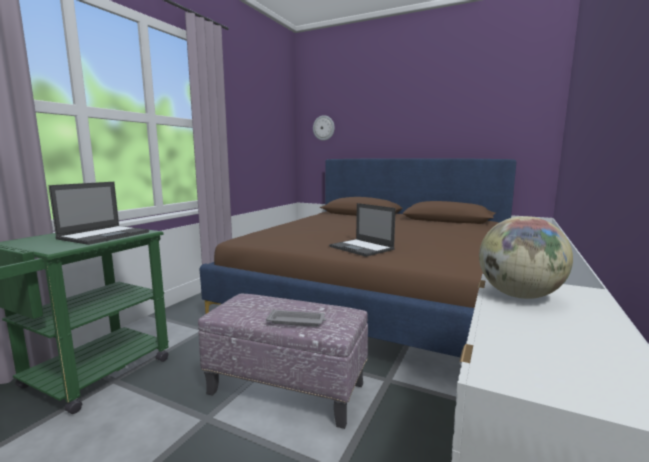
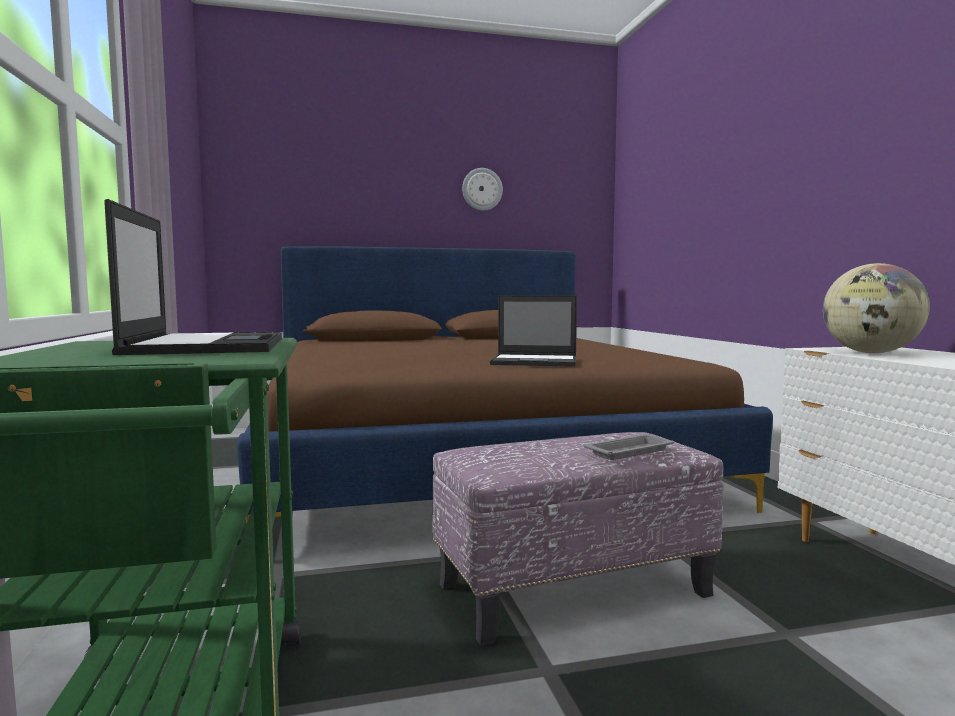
camera: 40 degrees left, 5 degrees down
(323, 128) = (266, 190): wall clock -> wall clock (482, 189)

